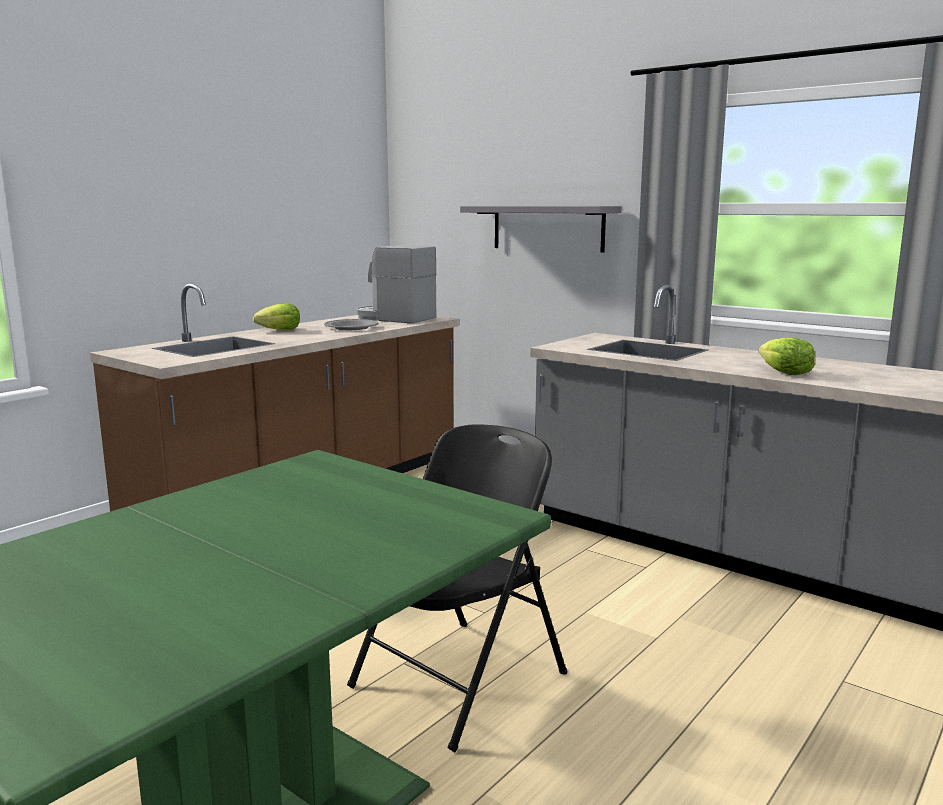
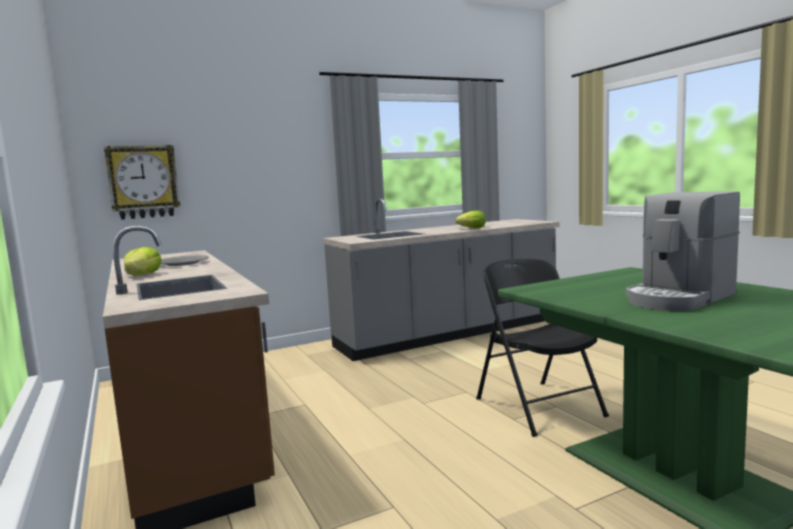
camera: 65 degrees left, 5 degrees down
(394, 318) = (162, 258): coffee machine -> coffee machine (678, 298)
(440, 229) = (143, 182): none -> wall clock
(547, 228) = (256, 174): grey shelf -> none

